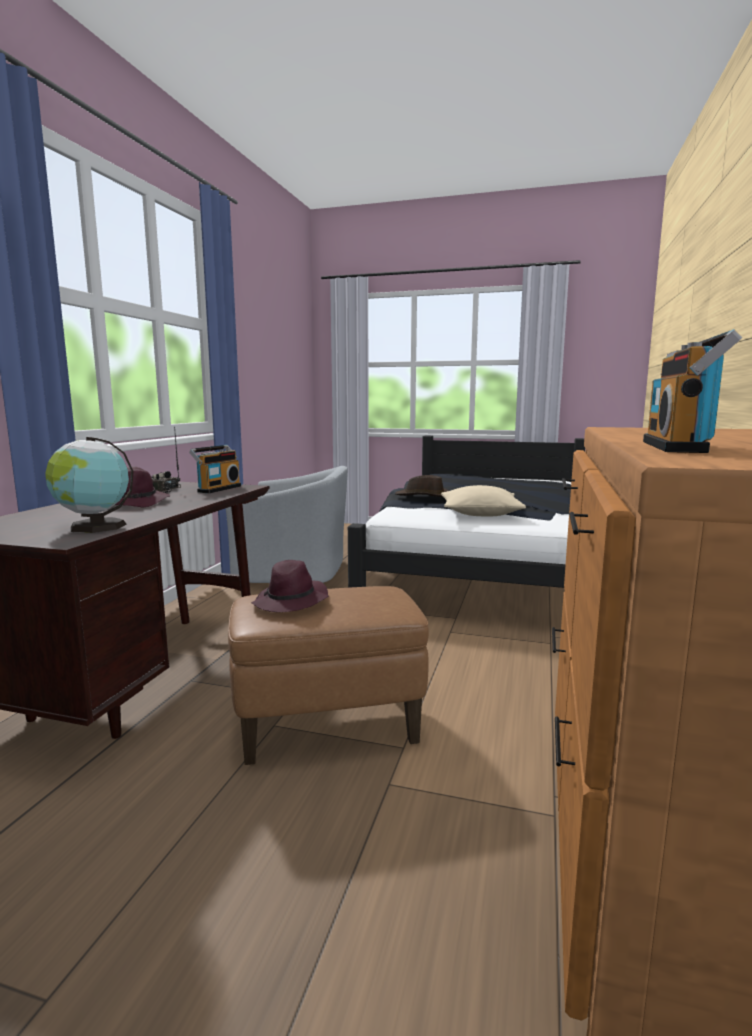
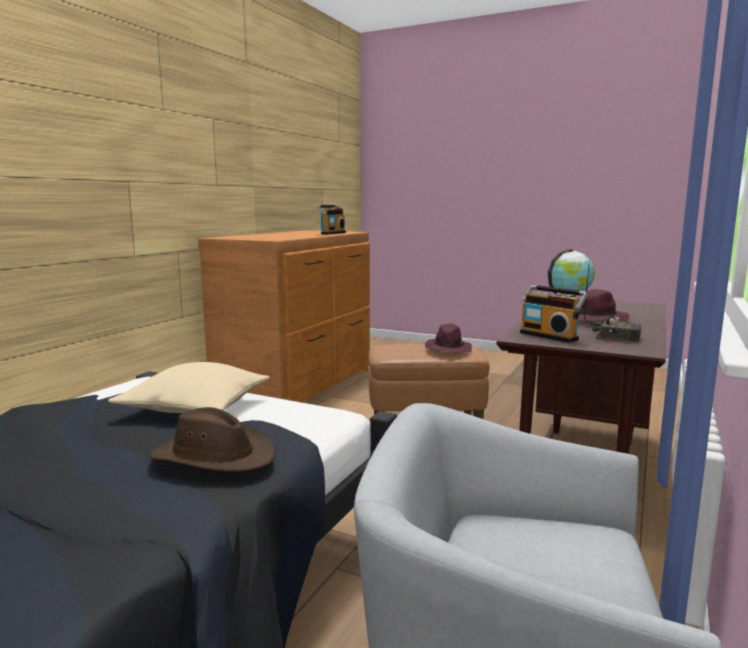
camera: 170 degrees left, 0 degrees up
(217, 489) = (550, 336): radio -> radio turned 75 degrees counterclockwise

